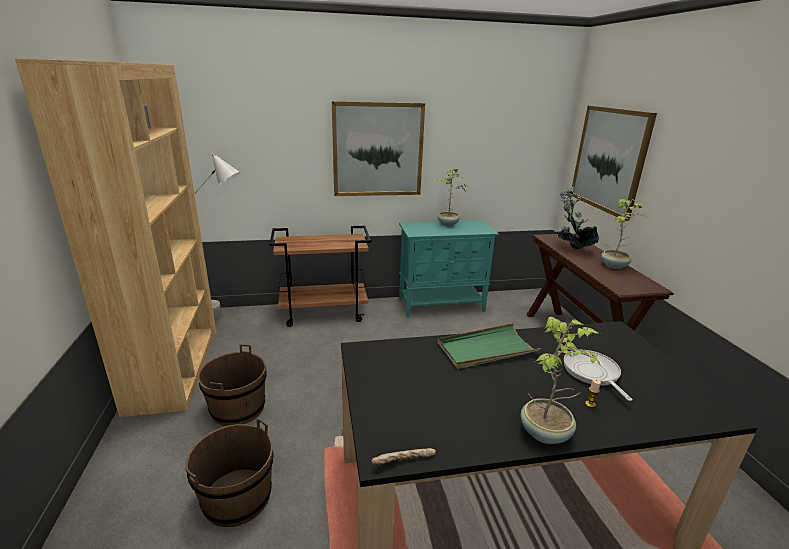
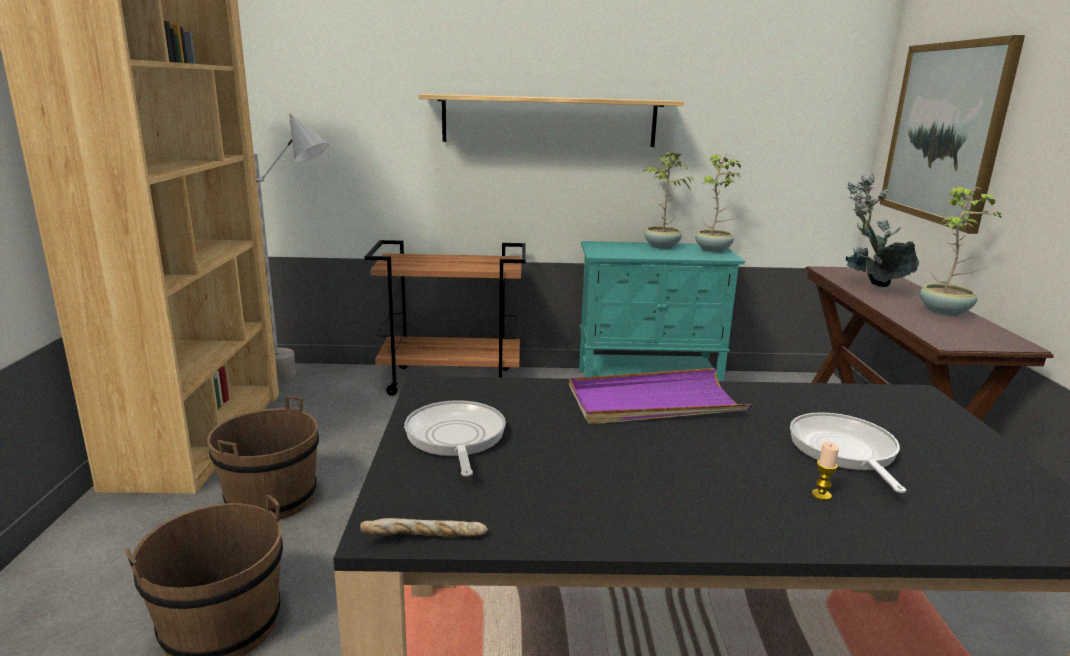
camera: 10 degrees right, 5 degrees down
(378, 150) = (549, 121): picture -> shelf
(389, 388) = (455, 438): none -> frying pan
(486, 349) = (654, 402): green tray -> purple tray
(546, 433) = (714, 528): potted plant -> potted plant (714, 250)

